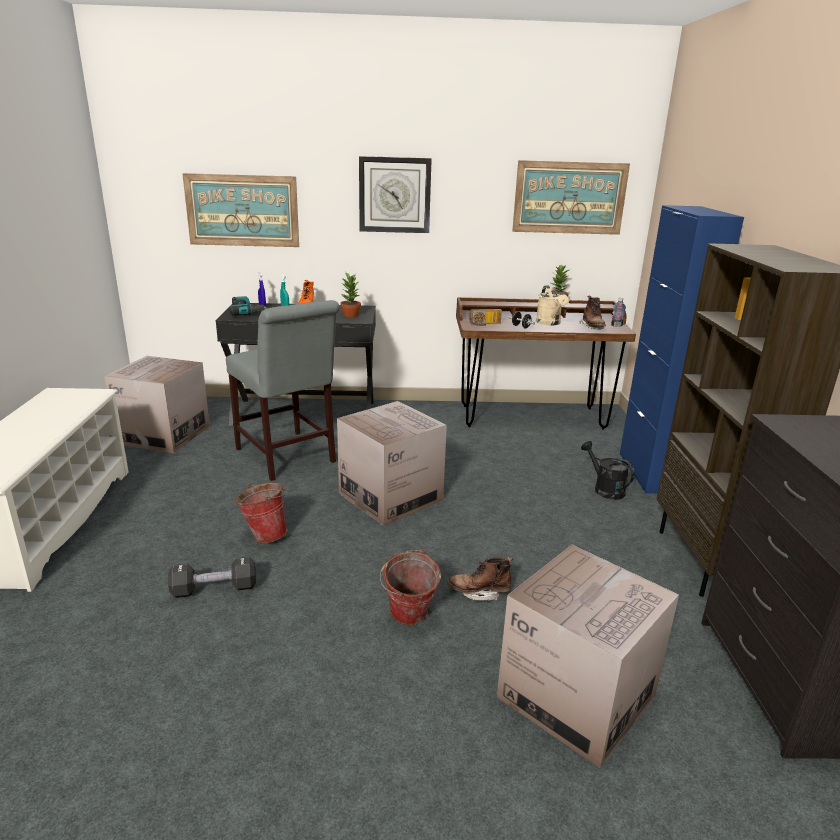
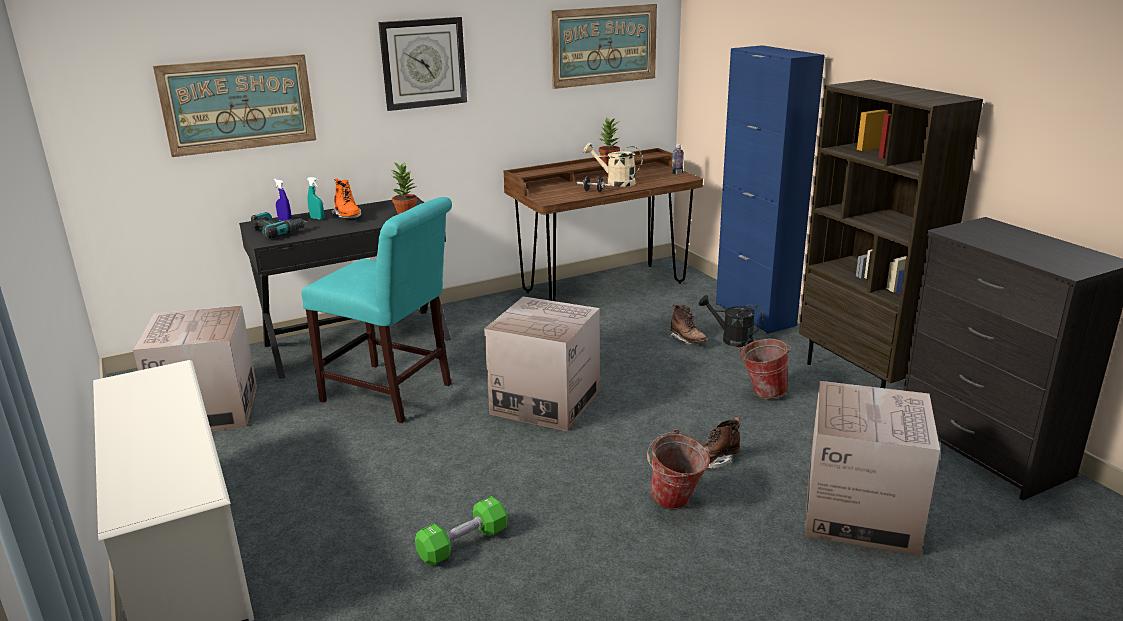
camera: 25 degrees left, 0 degrees up
(214, 589) = (463, 544): black dumbbell -> green dumbbell
(264, 535) = (456, 477): bucket -> bucket (761, 392)
(287, 457) = (392, 394): grey chair -> turquoise chair
(484, 324) = (555, 195): radio -> none
(550, 323) = (615, 182): beige watering can -> beige watering can turned 150 degrees clockwise
(592, 328) = (659, 180): brown boot -> brown boot (687, 341)

